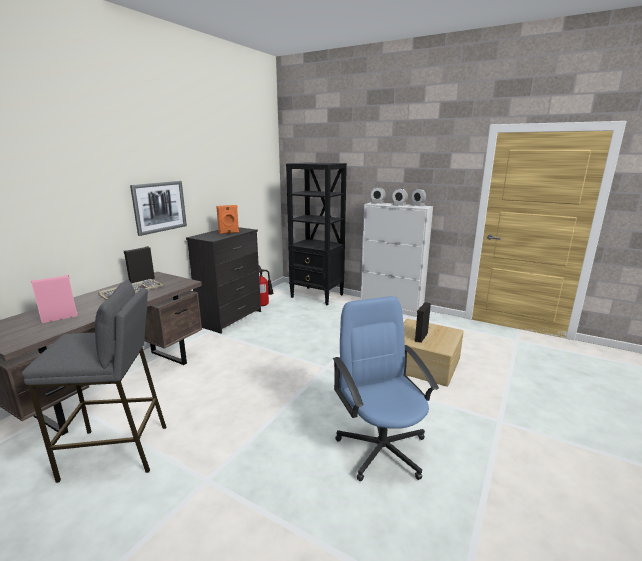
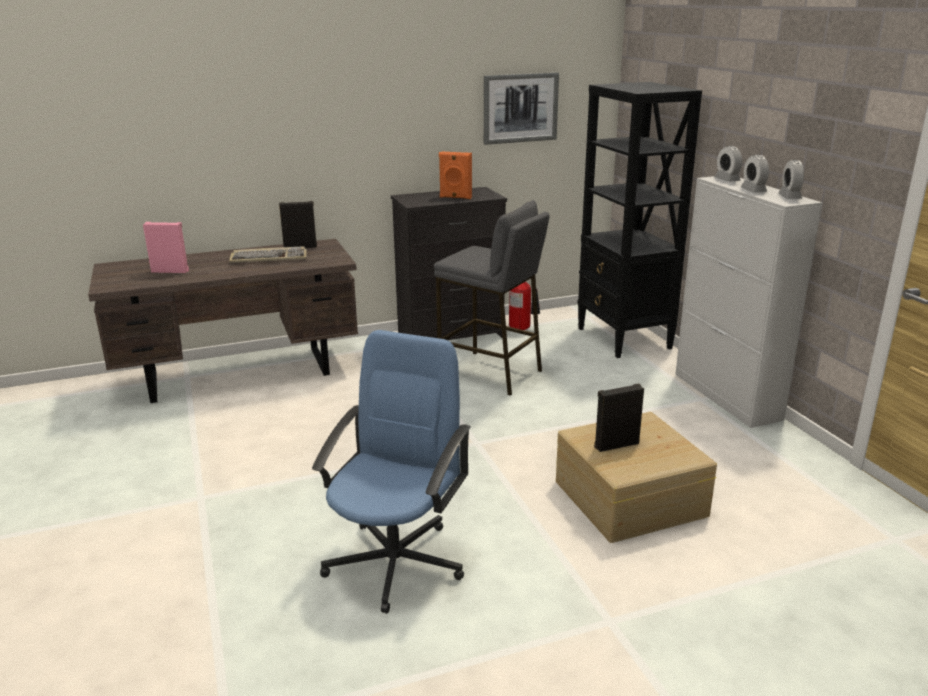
camera: 40 degrees right, 5 degrees up
(116, 451) = (168, 436): grey stool -> grey stool (490, 373)
(159, 207) = (351, 146): picture -> picture (520, 108)

